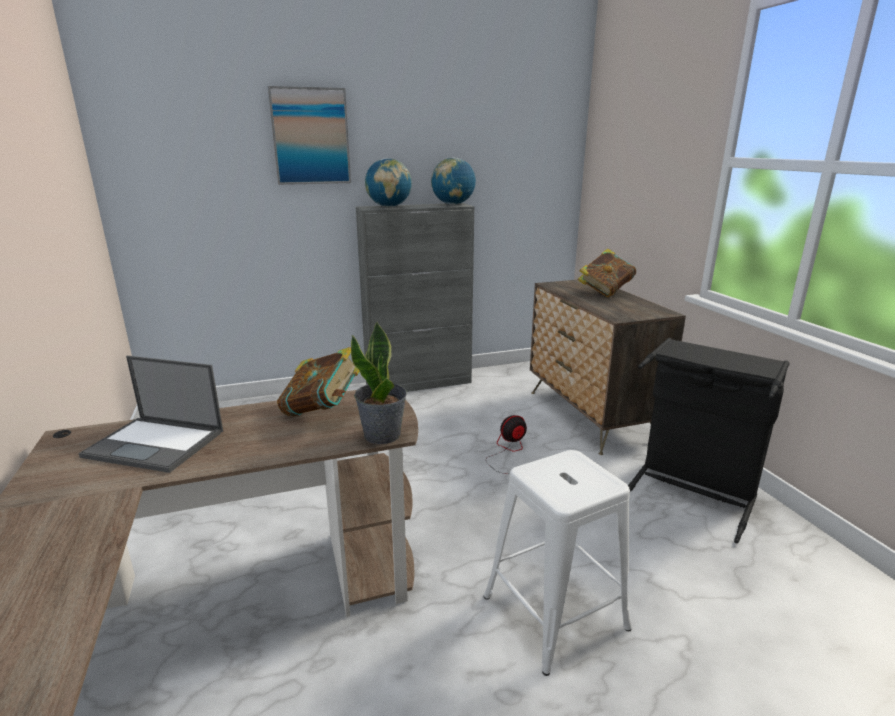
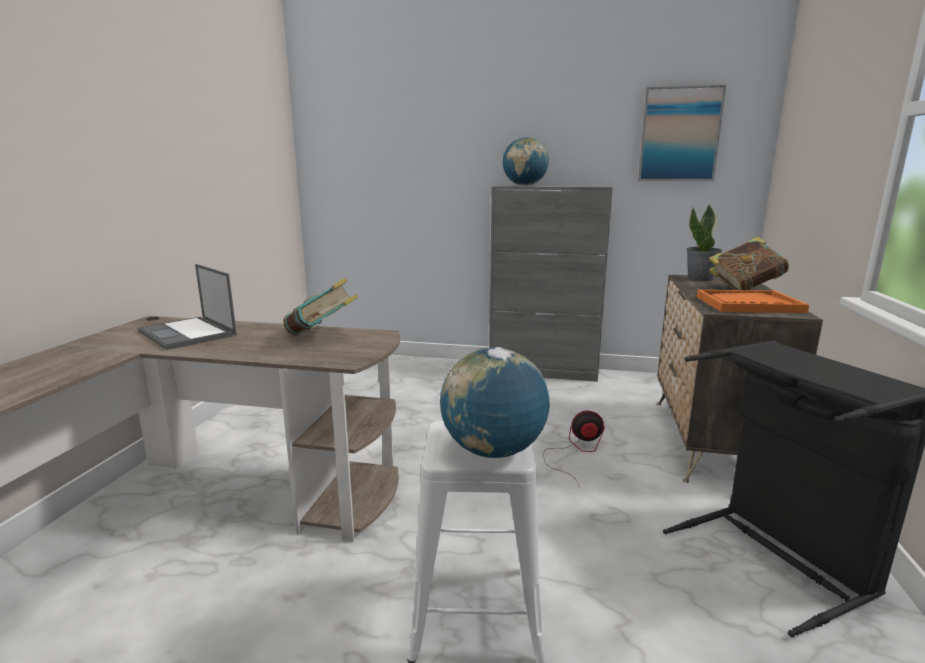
camera: 30 degrees right, 5 degrees down
(311, 136) = (461, 119): picture -> picture (679, 135)
(383, 435) = (336, 360): potted plant -> potted plant (700, 278)
(453, 204) = (594, 186): globe -> globe (493, 451)
(628, 308) = (748, 304): none -> orange tray

